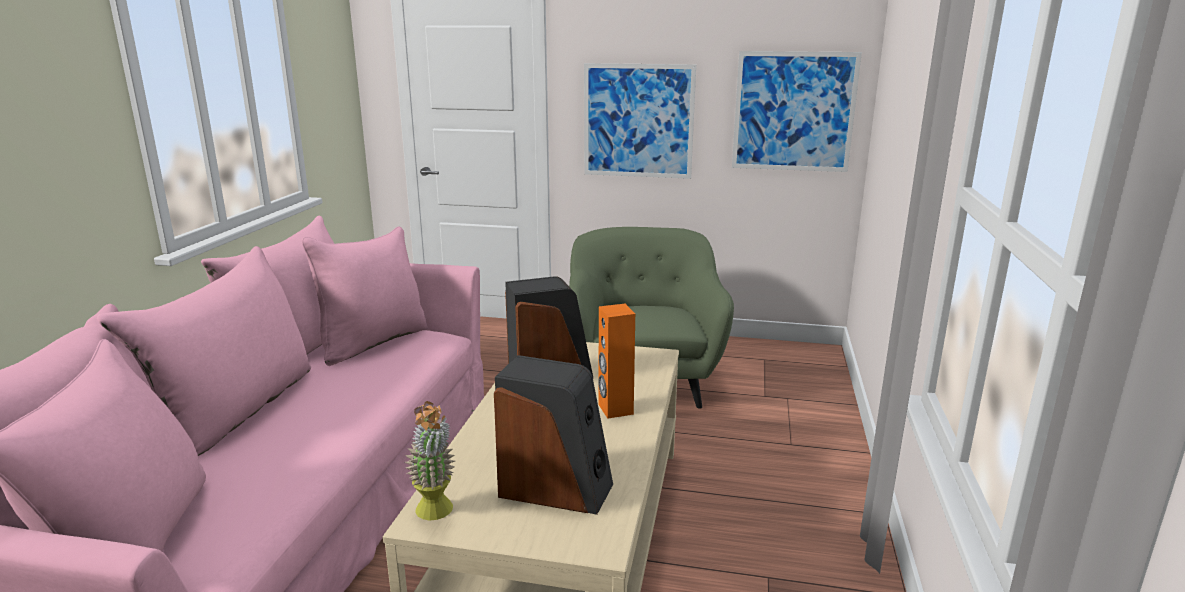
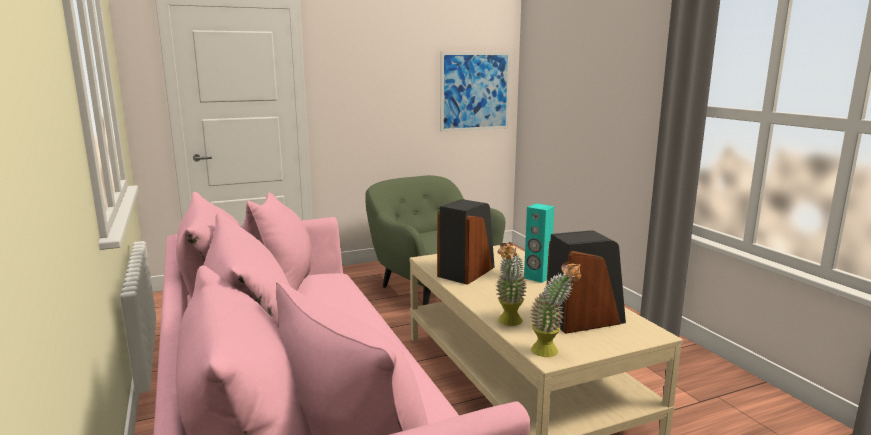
camera: 35 degrees left, 5 degrees down
(465, 458) = (509, 323): none -> potted plant
(615, 409) = (537, 278): orange speaker -> turquoise speaker
(638, 121) = (376, 103): picture -> none

